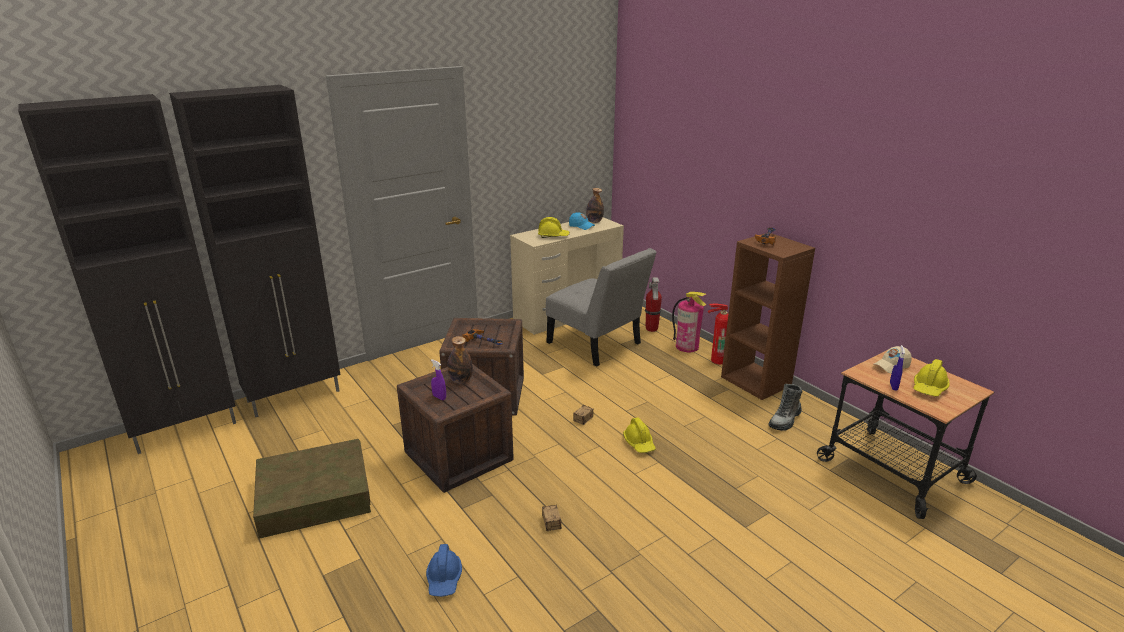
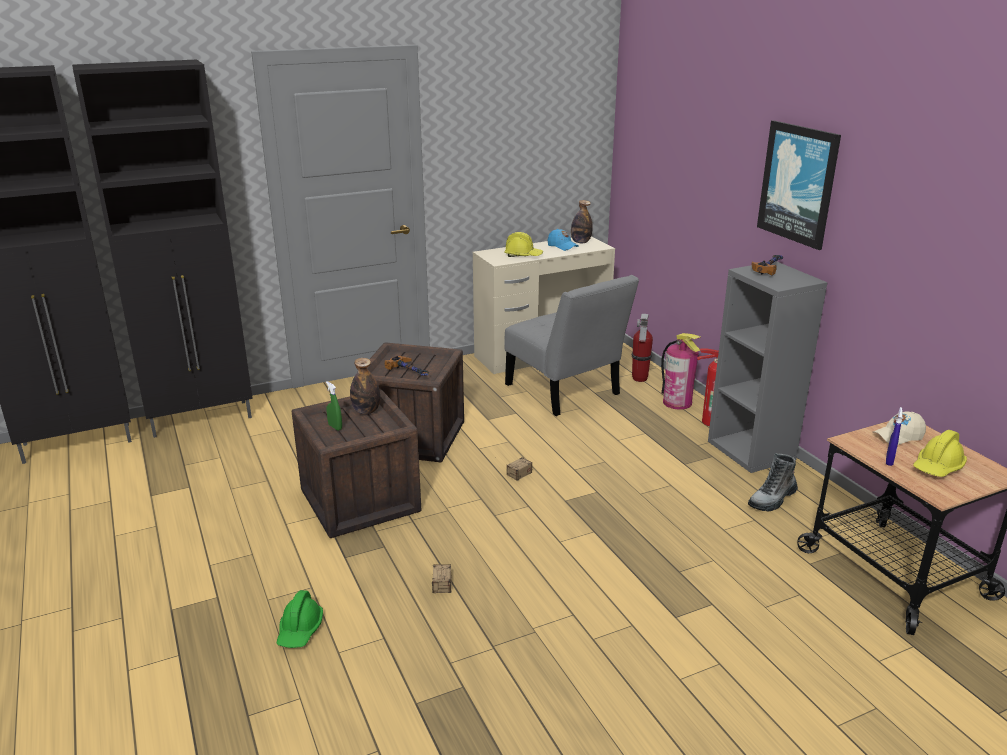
camera: 10 degrees right, 0 degrees up
(314, 495) = (188, 525): brown storage box -> none
(439, 397) = (335, 427): purple spray bottle -> green spray bottle
(444, 579) = (300, 630): blue hard hat -> green hard hat
(639, 443) = (578, 508): yellow hard hat -> none
(756, 381) = (752, 450): brown bookcase -> grey bookcase
(786, 171) = (798, 183): none -> picture

